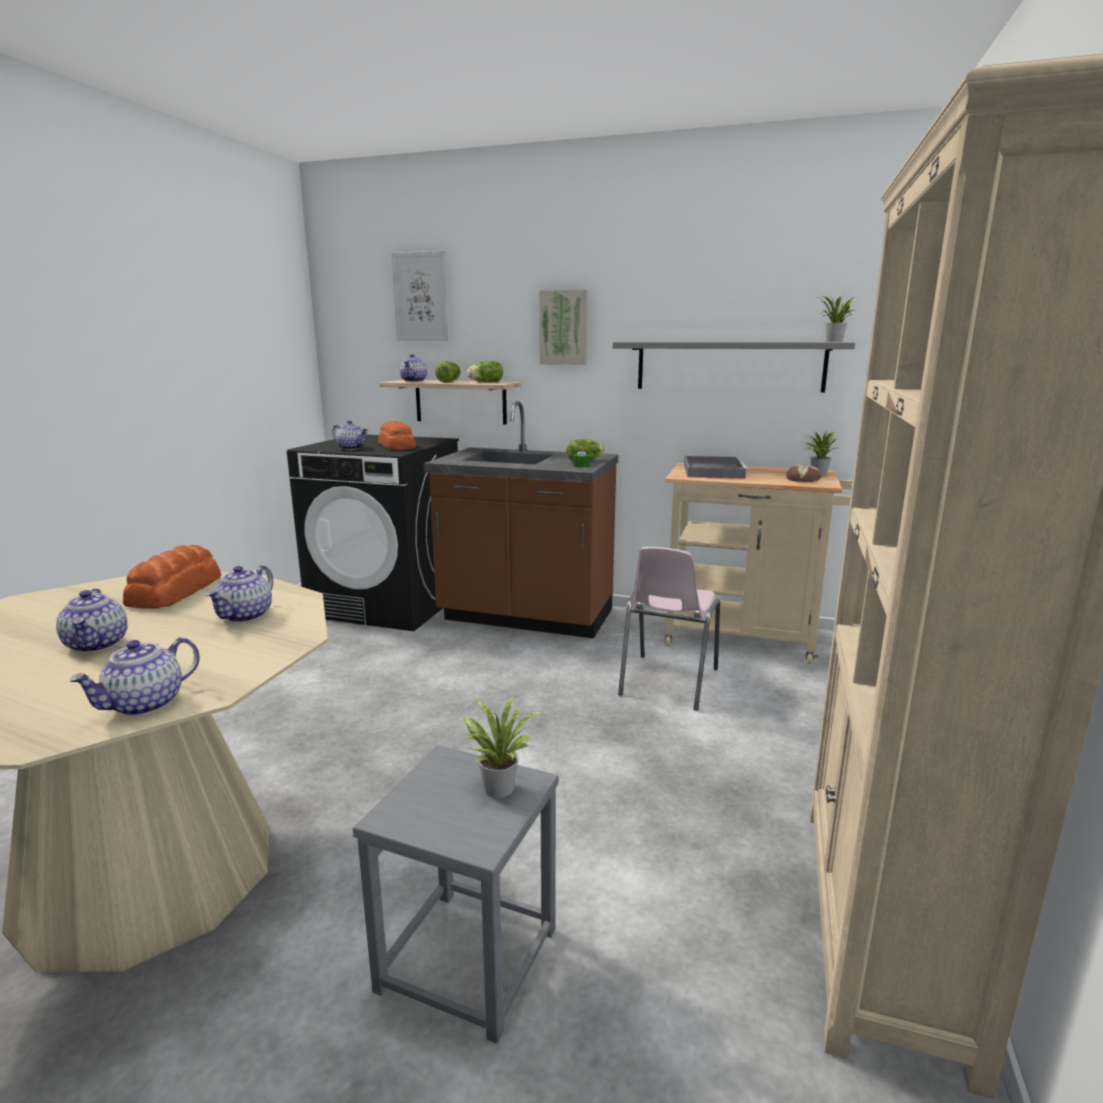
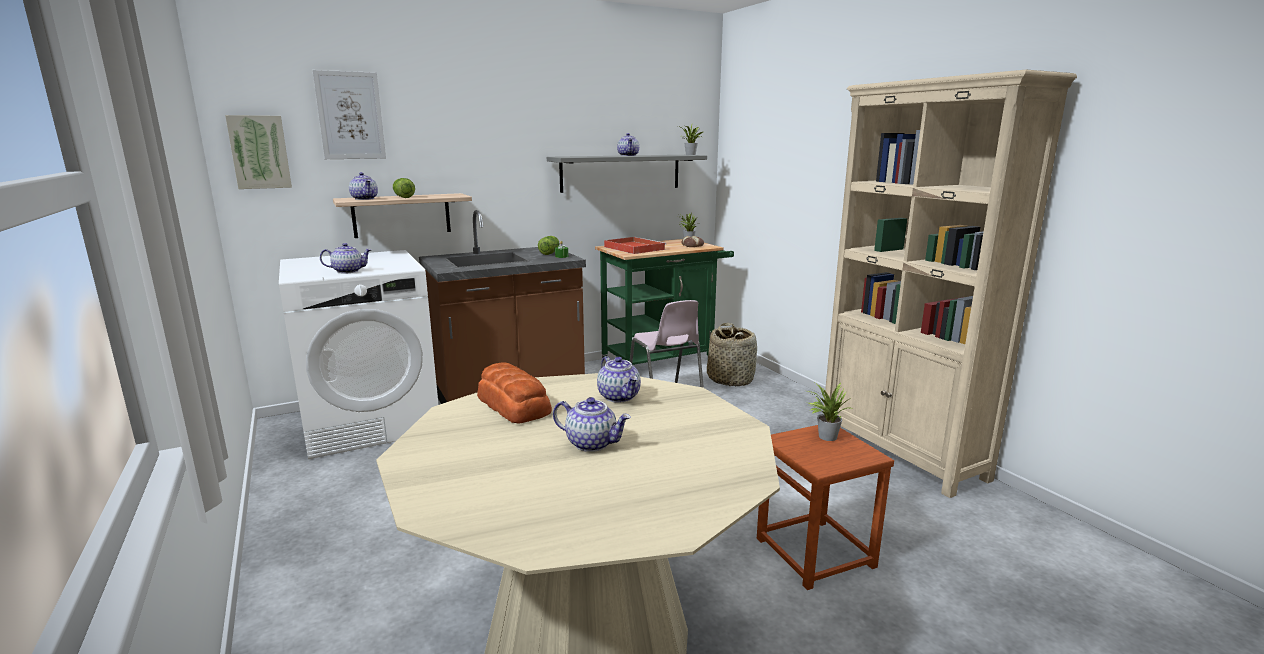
camera: 45 degrees left, 0 degrees up
(145, 704) = (736, 445): teapot -> teapot (628, 155)
(389, 604) = (372, 422): black washing machine -> white washing machine
(396, 446) = (381, 263): bread -> none
(469, 960) = (815, 552): grey stool -> brown stool
(484, 382) = (437, 195): lettuce -> none
(564, 327) = (497, 145): picture -> picture (259, 152)
(712, 471) = (633, 248): grey tray -> red tray
(750, 639) = (663, 361): beige cart -> green cart
(798, 693) = (730, 379): none -> basket

